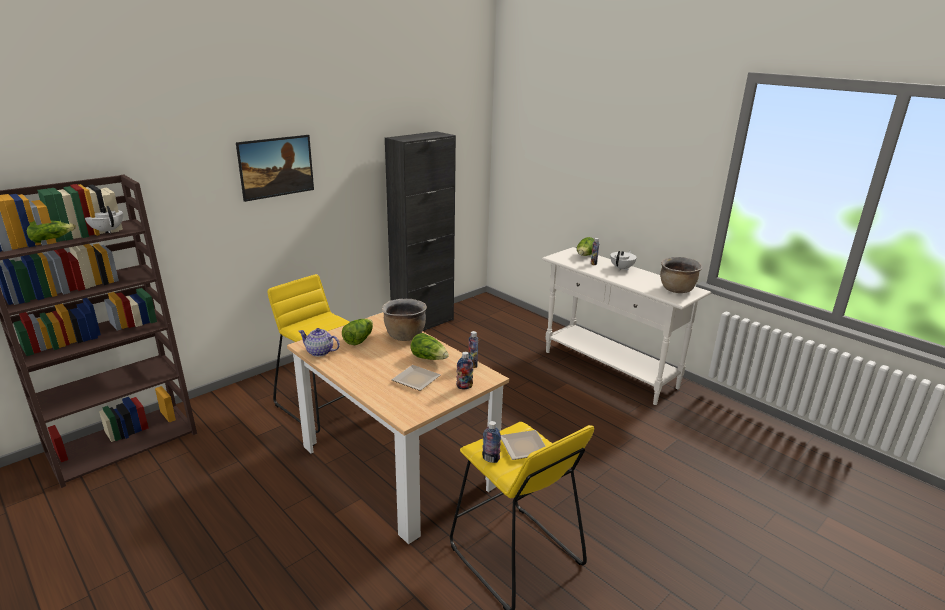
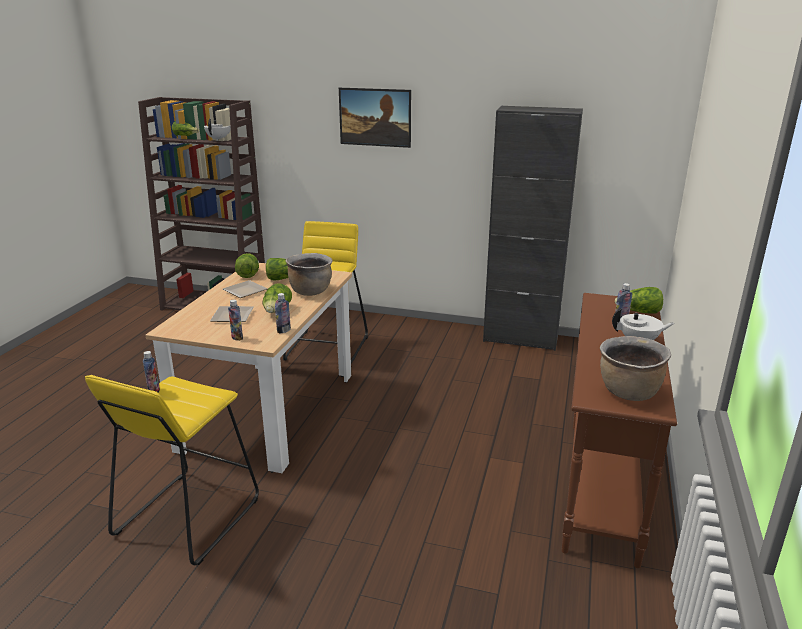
camera: 60 degrees right, 0 degrees up
(320, 352) = (247, 273): teapot -> lettuce
(522, 446) = (183, 400): plate -> plate (245, 291)
(609, 370) = (601, 488): white console table -> brown console table

